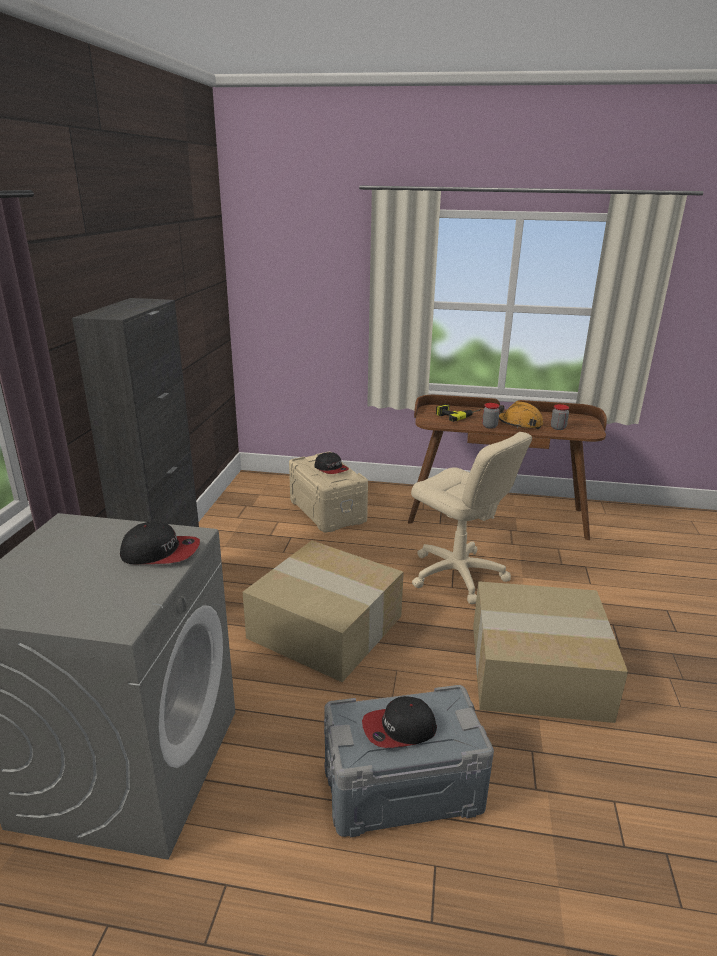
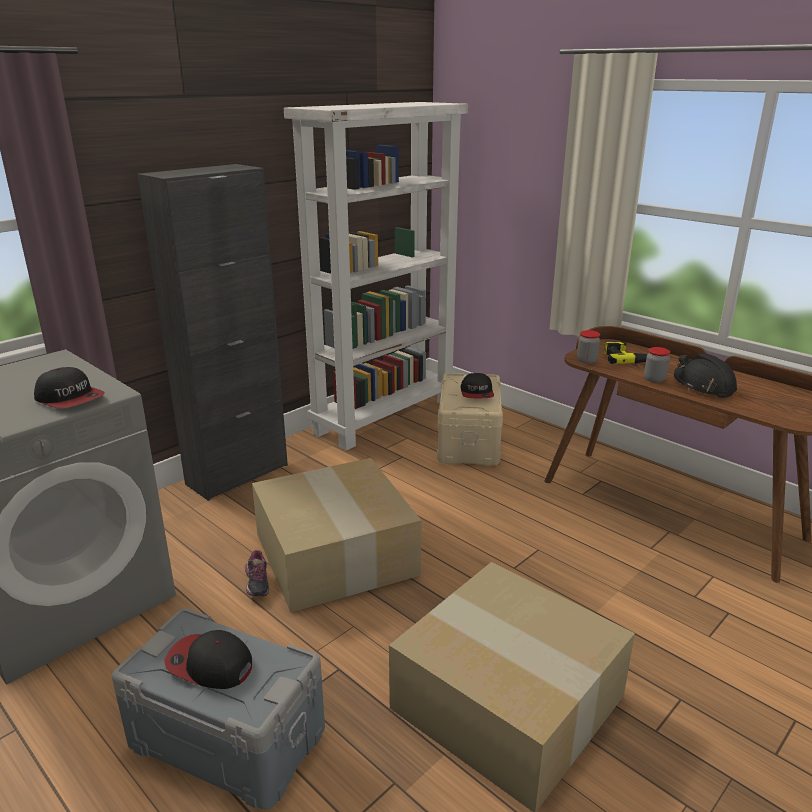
camera: 35 degrees right, 0 degrees up
(240, 510) = (385, 416): none -> white bookcase
(292, 675) = (256, 585): none -> shoe
(457, 575) = (536, 557): beige office chair -> none
(519, 424) = (703, 386): orange hard hat -> black hard hat
(558, 428) = (755, 403): jar -> jar (586, 361)

